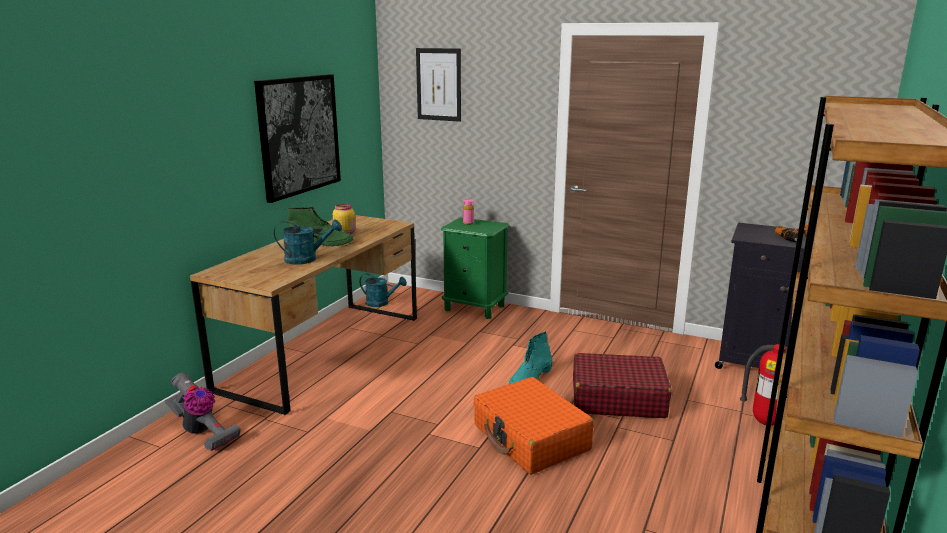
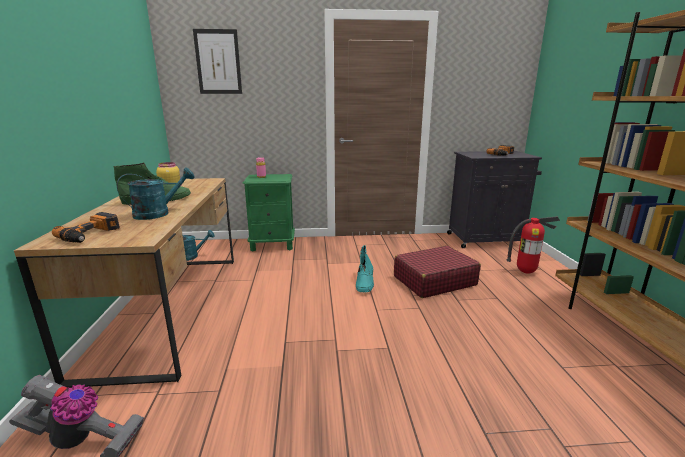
camera: 30 degrees left, 0 degrees up
(243, 271) = (91, 234): none -> power drill
(299, 135) = (103, 95): picture -> none
(531, 438) = (415, 326): orange suitcase -> none

